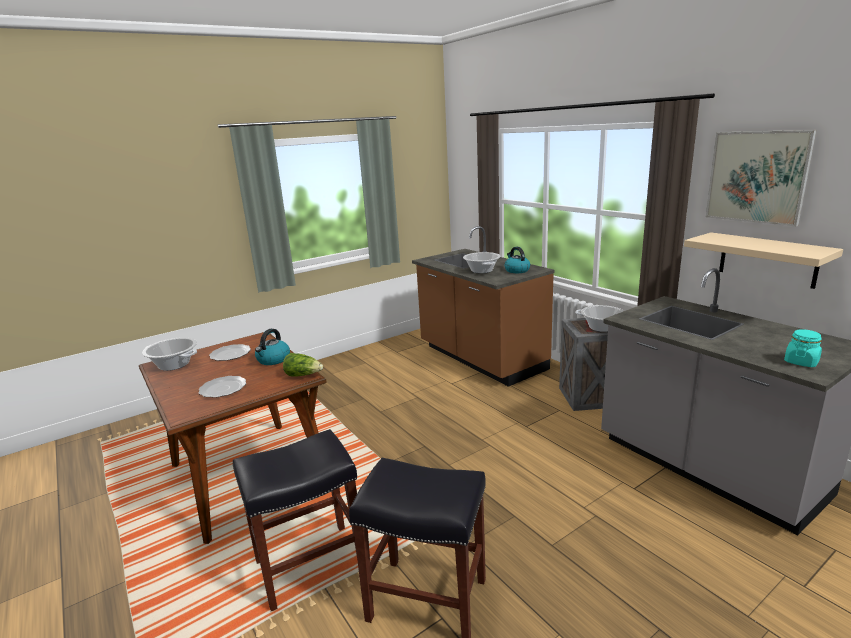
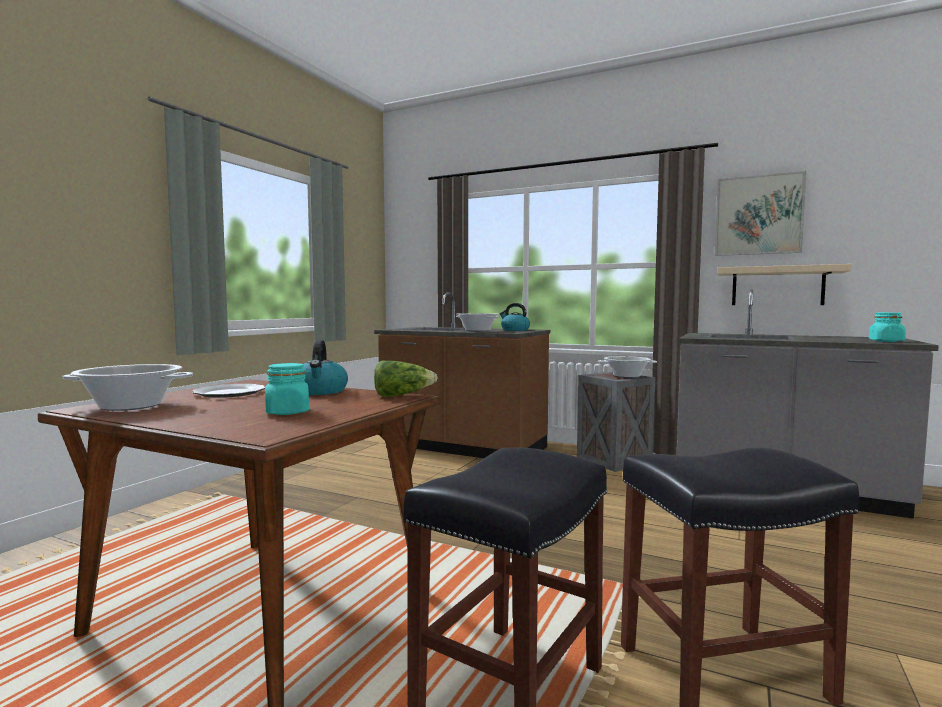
camera: 30 degrees left, 15 degrees down
(223, 388) = (287, 412): plate -> turquoise jar

